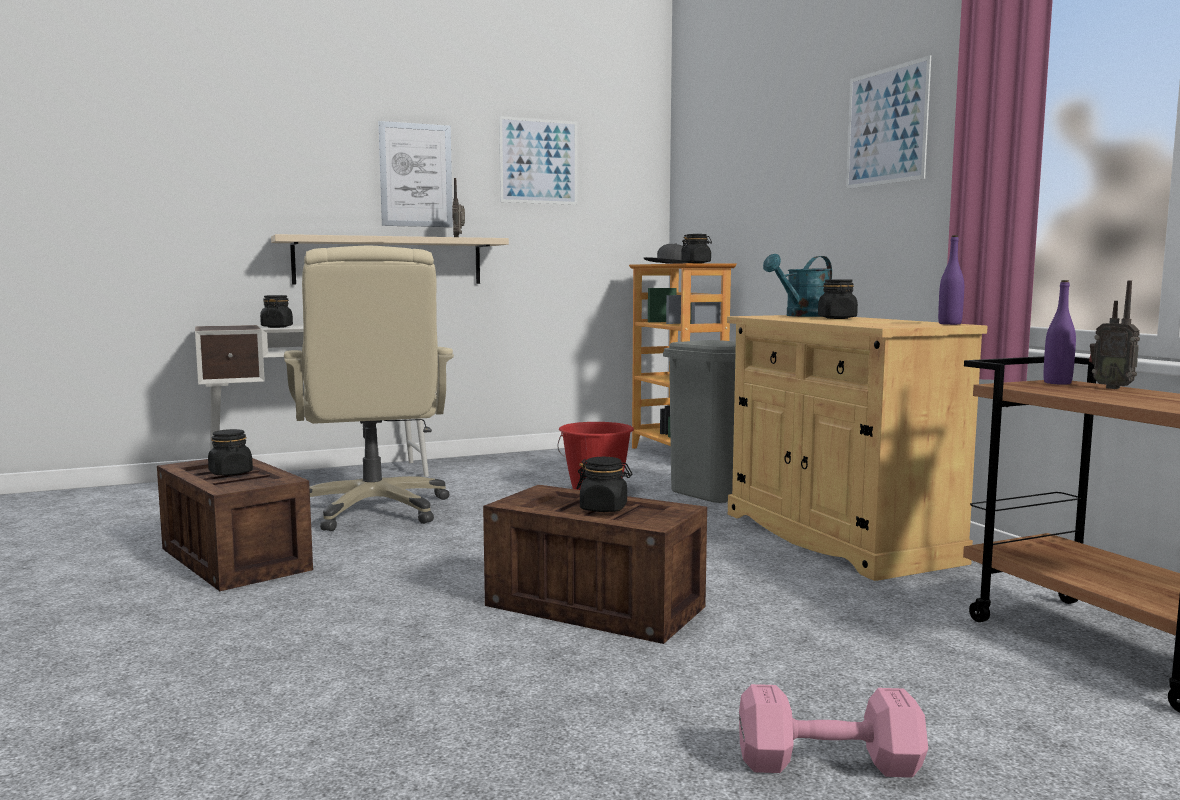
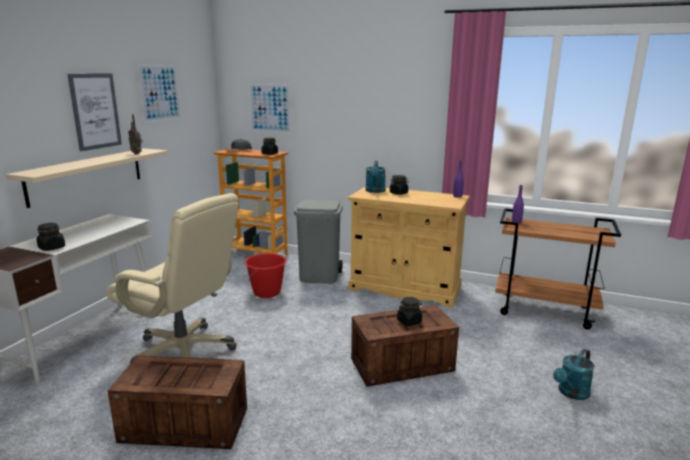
camera: 45 degrees left, 10 degrees up
(231, 473) = (179, 374): black jar -> none
(832, 764) = (571, 393): pink dumbbell -> turquoise watering can
(886, 126) = (396, 98): picture -> picture (270, 108)
(1112, 388) = (535, 222): radio -> none

